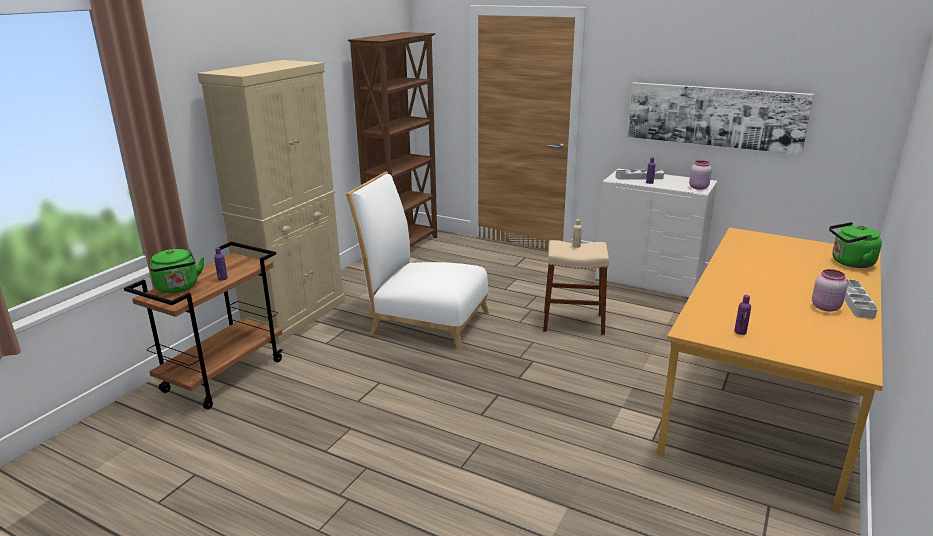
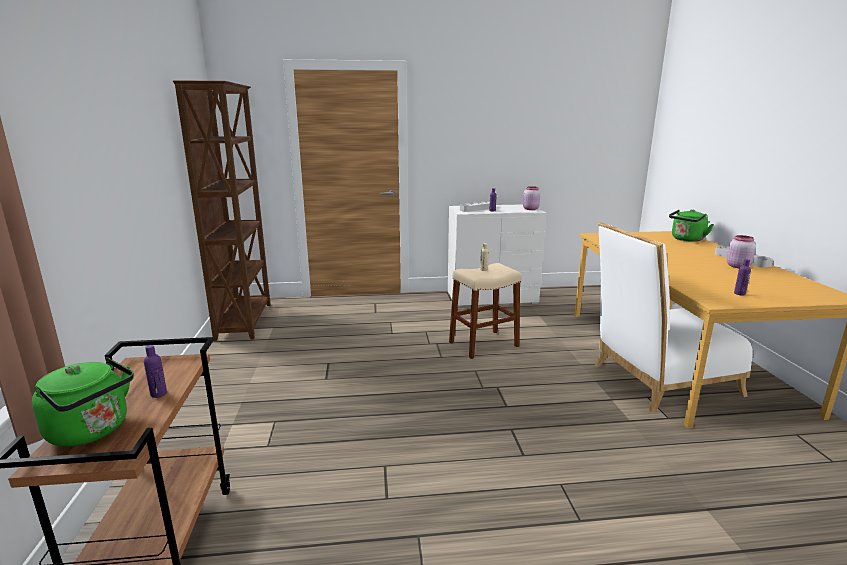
camera: 35 degrees left, 5 degrees down
(295, 315) = (189, 427): beige cabinet -> none
(423, 320) = (352, 384): white chair -> white chair (658, 381)
(714, 116) = (523, 151): picture -> none

